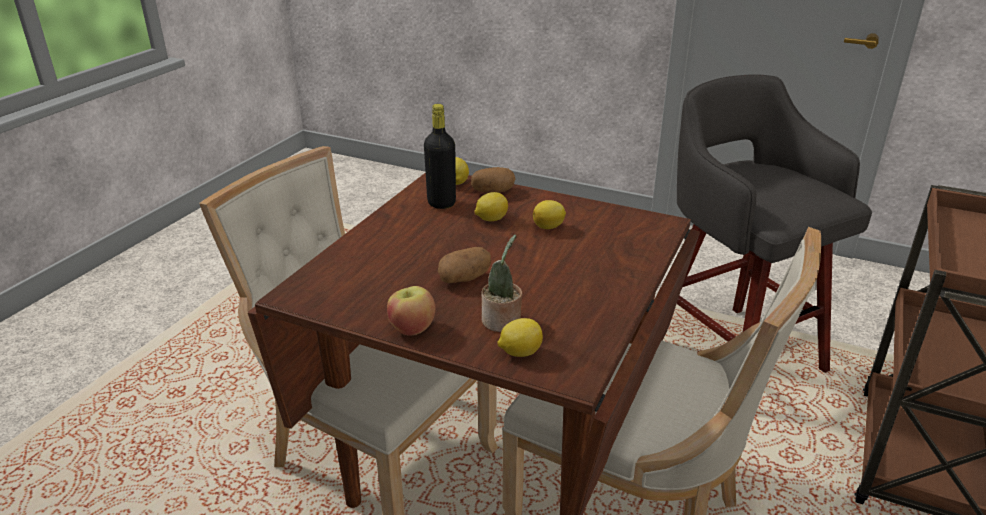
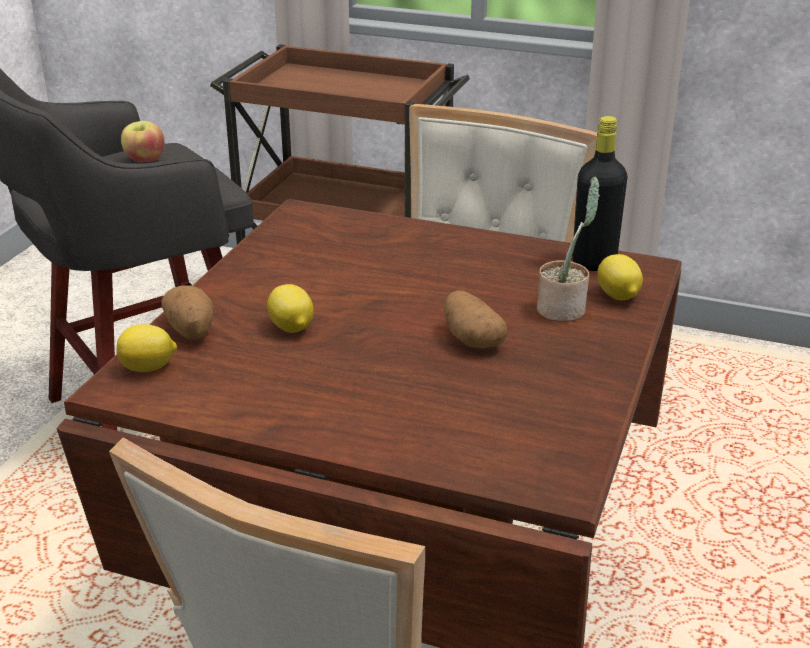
camera: 95 degrees left, 0 degrees up
(412, 328) = (602, 368): apple -> apple (144, 160)
(441, 203) = (229, 376): black bottle -> black bottle (594, 262)
(549, 227) = (315, 284): lemon -> none

